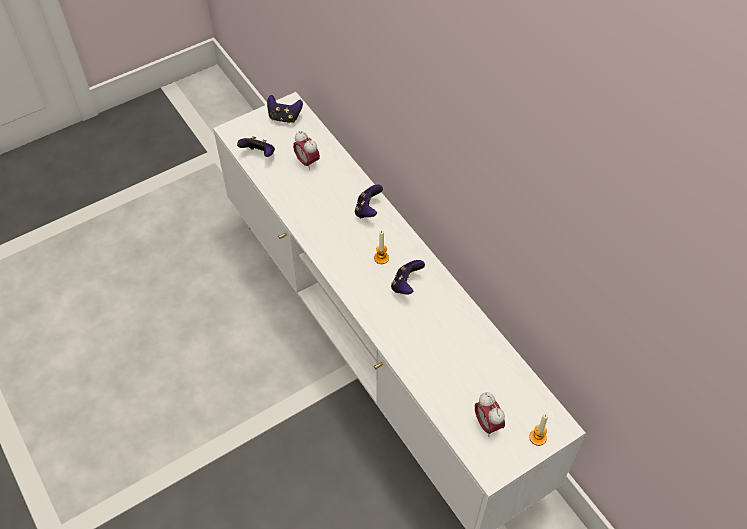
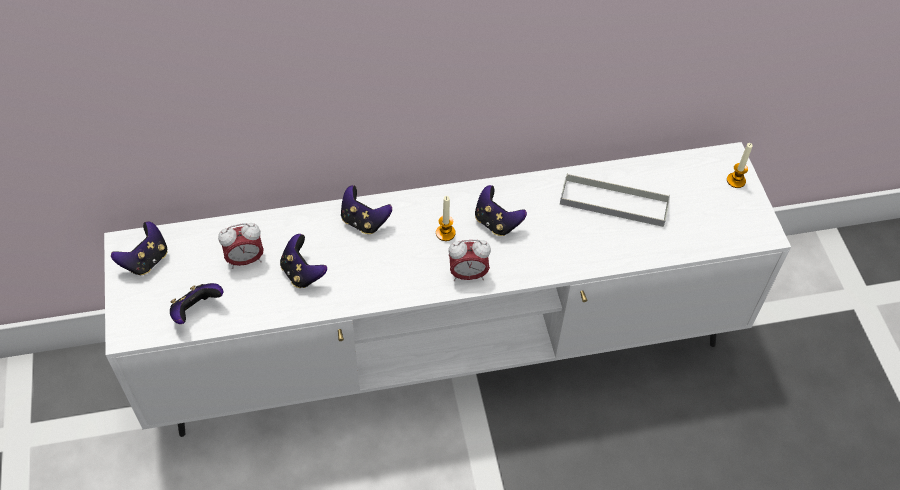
camera: 70 degrees left, 0 degrees up
(310, 194) = (302, 273): none -> game controller
(465, 354) = (613, 203): none -> grey tray
(487, 424) = (707, 216): alarm clock -> alarm clock (468, 275)

